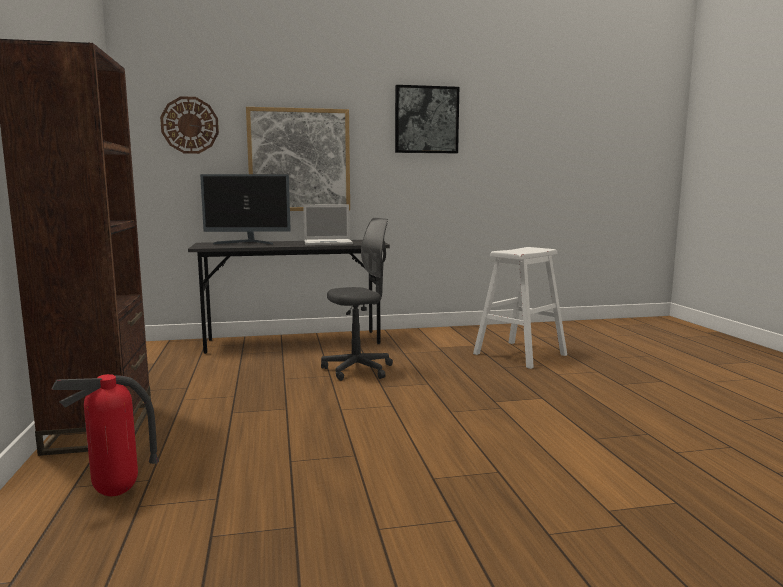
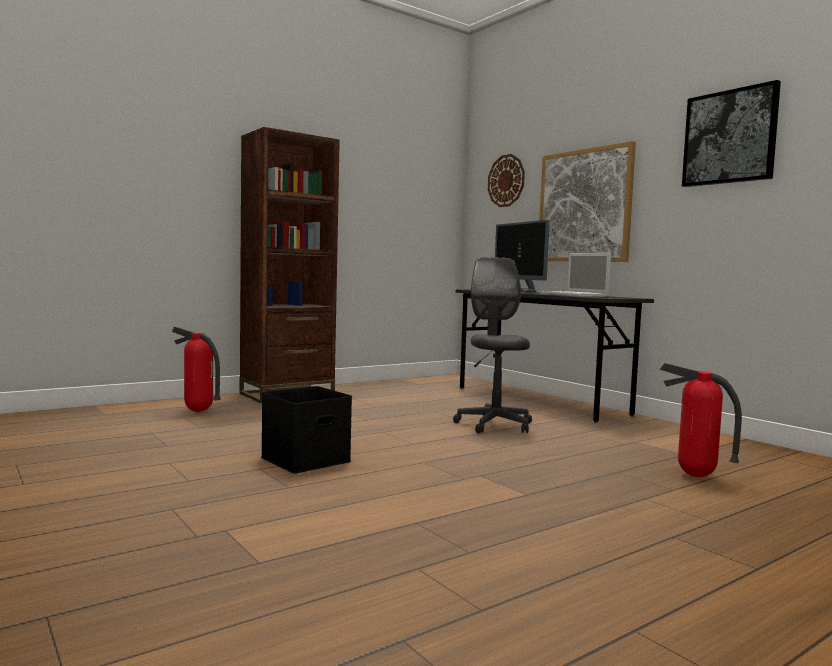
camera: 65 degrees right, 5 degrees down
(358, 370) = (494, 425): grey office chair -> grey office chair turned 135 degrees counterclockwise
(411, 453) = (306, 458): none -> black storage box
(519, 354) = (696, 476): white stool -> fire extinguisher

